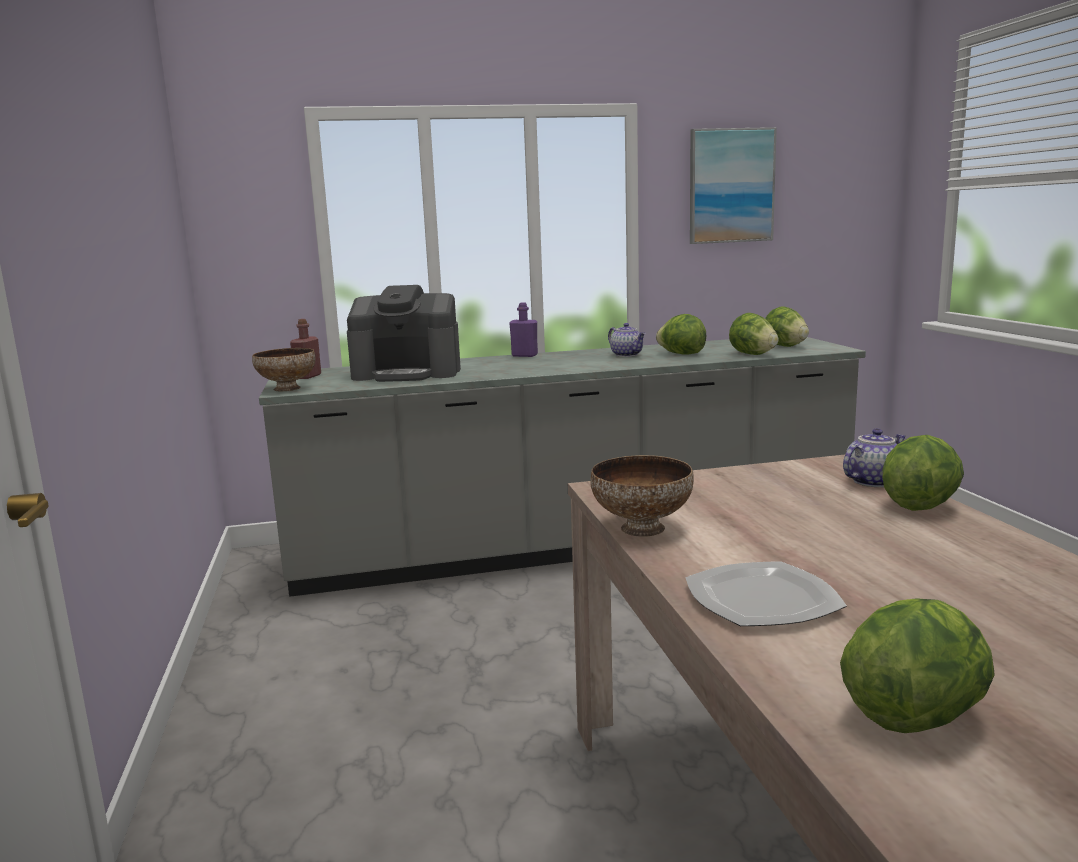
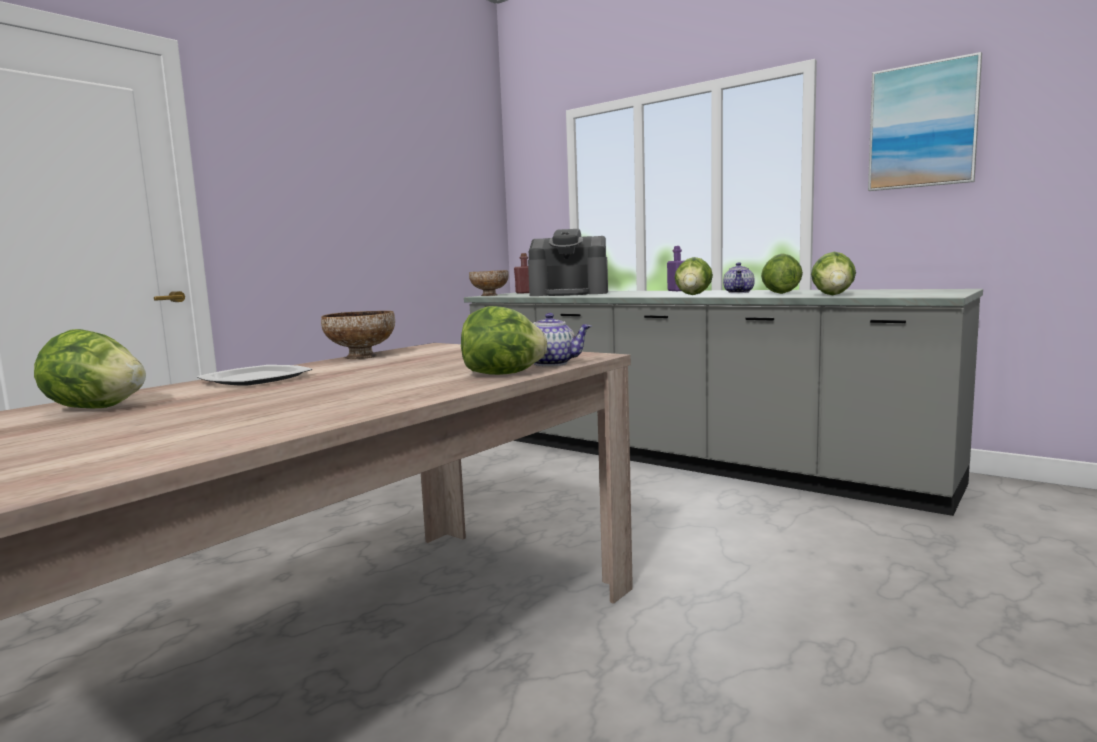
camera: 50 degrees right, 5 degrees down
(408, 373) = (569, 293): coffee machine -> coffee machine turned 45 degrees counterclockwise
(785, 346) = (902, 293): lettuce -> lettuce (693, 295)

